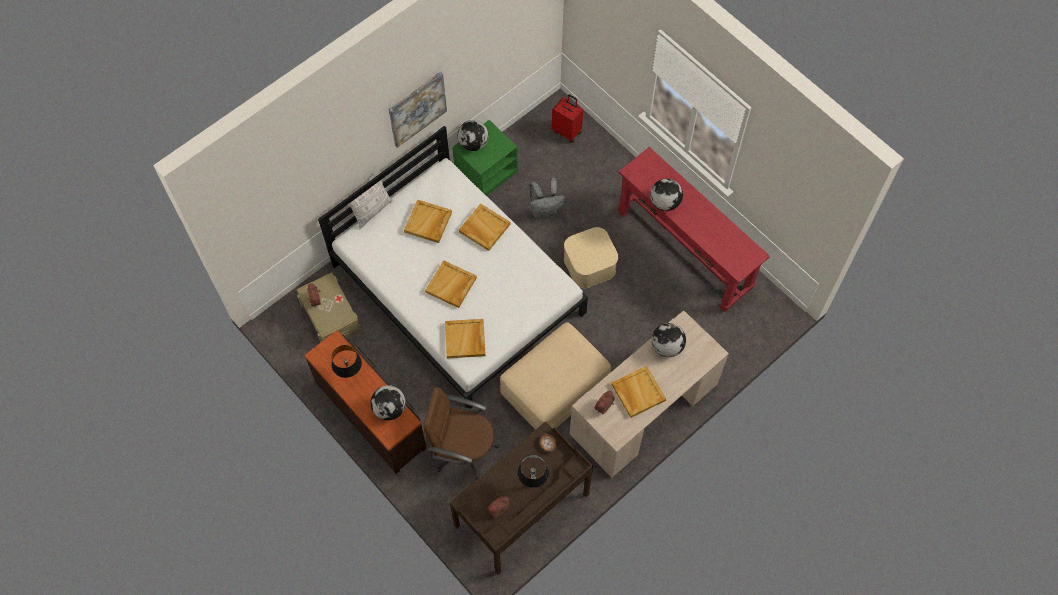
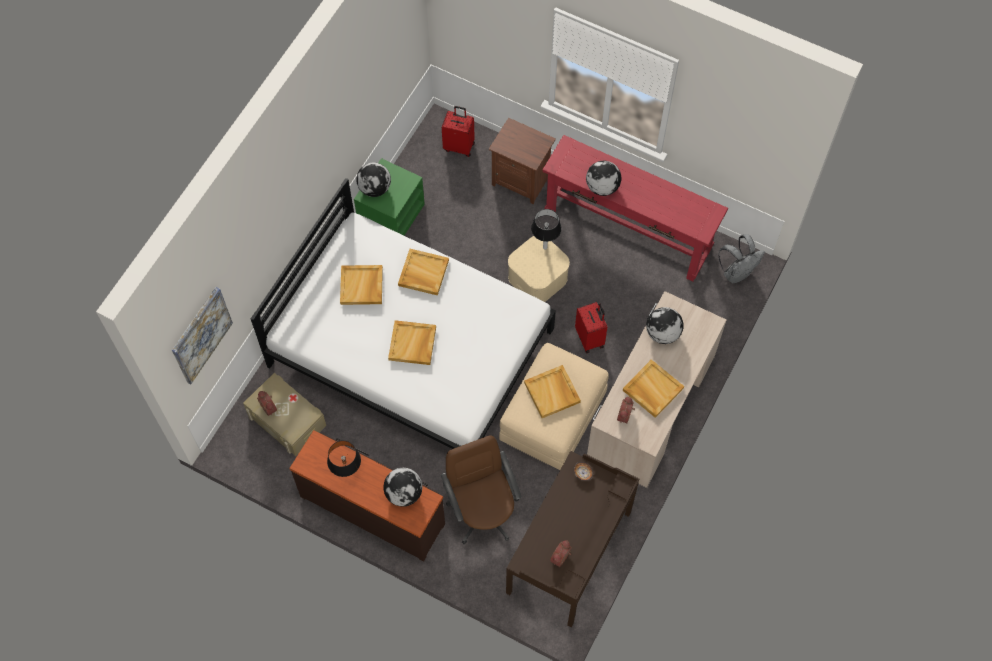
camera: 20 degrees left, 0 degrees up
(372, 211) = (296, 293): pillow -> none
(417, 108) = (319, 167): picture -> picture (201, 335)
(463, 449) = (483, 511): brown office chair -> brown office chair turned 75 degrees clockwise
(465, 339) = (450, 395): beige tray -> beige tray (552, 392)
(533, 484) = (584, 519): table lamp -> table lamp (545, 247)
(545, 211) = (469, 236): grey backpack -> grey backpack (737, 272)
(609, 177) = (521, 180): none -> brown nightstand
(614, 332) = (590, 338): none -> red suitcase

